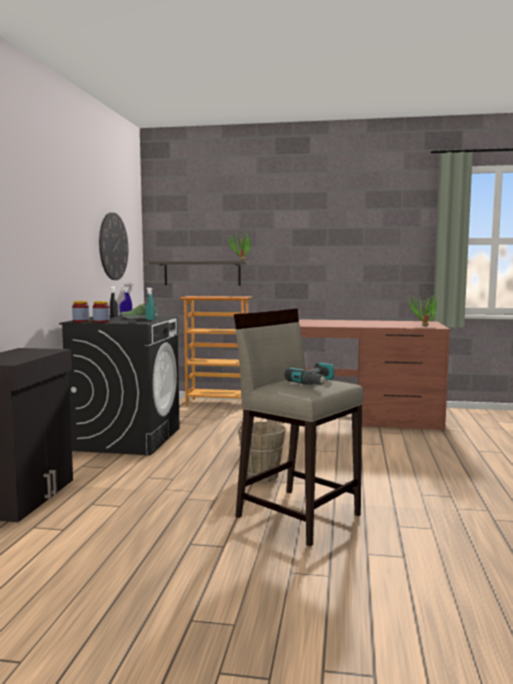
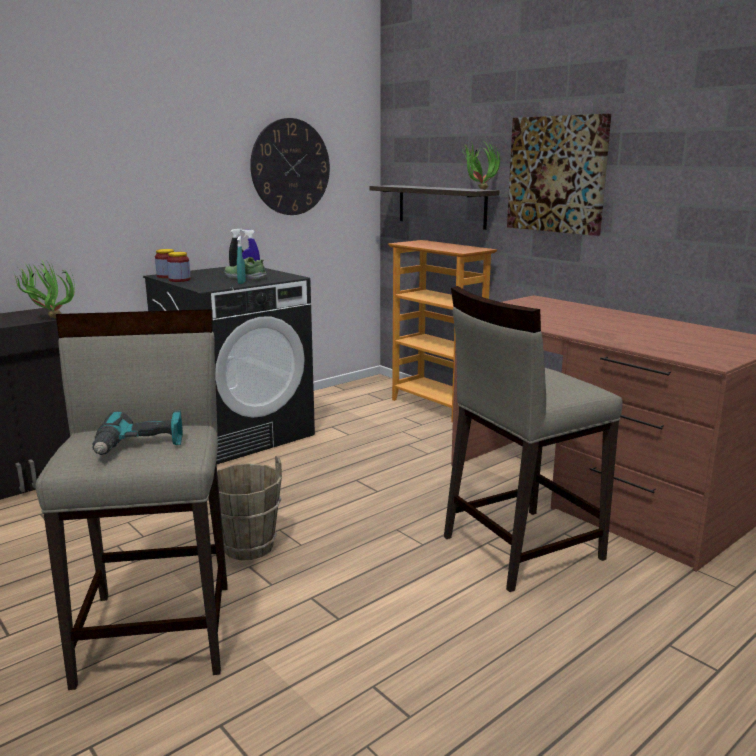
camera: 40 degrees right, 10 degrees up
(290, 251) = (557, 174): none -> picture
(375, 441) = (520, 547): none -> beige stool
(423, 327) = (686, 355): potted plant -> potted plant (49, 318)

